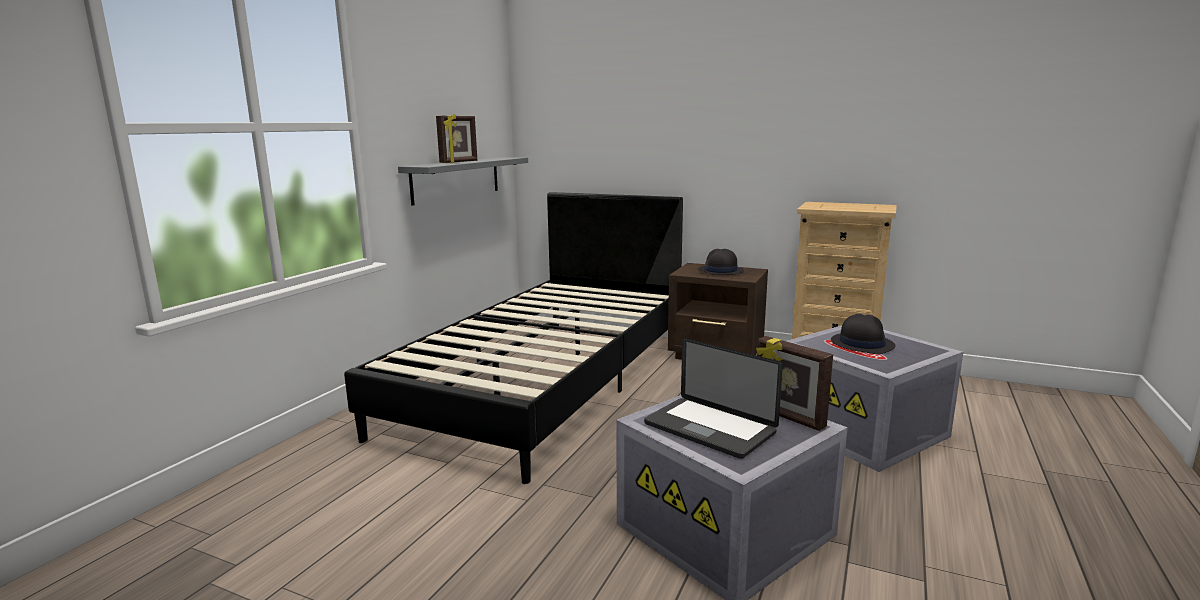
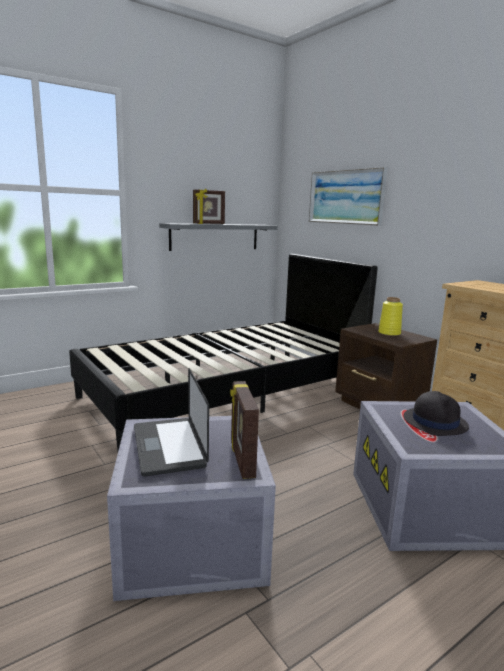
camera: 30 degrees right, 0 degrees up
(625, 118) = (345, 197): none -> picture
(720, 271) = (389, 333): black hat -> yellow vase

